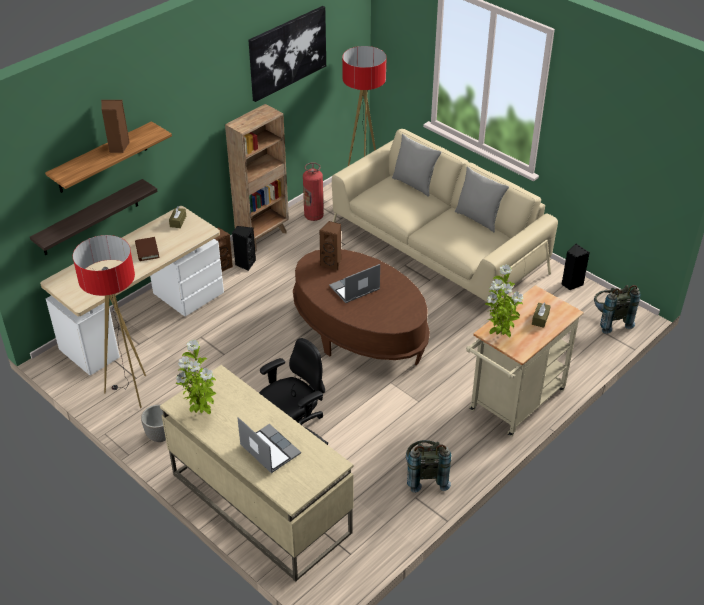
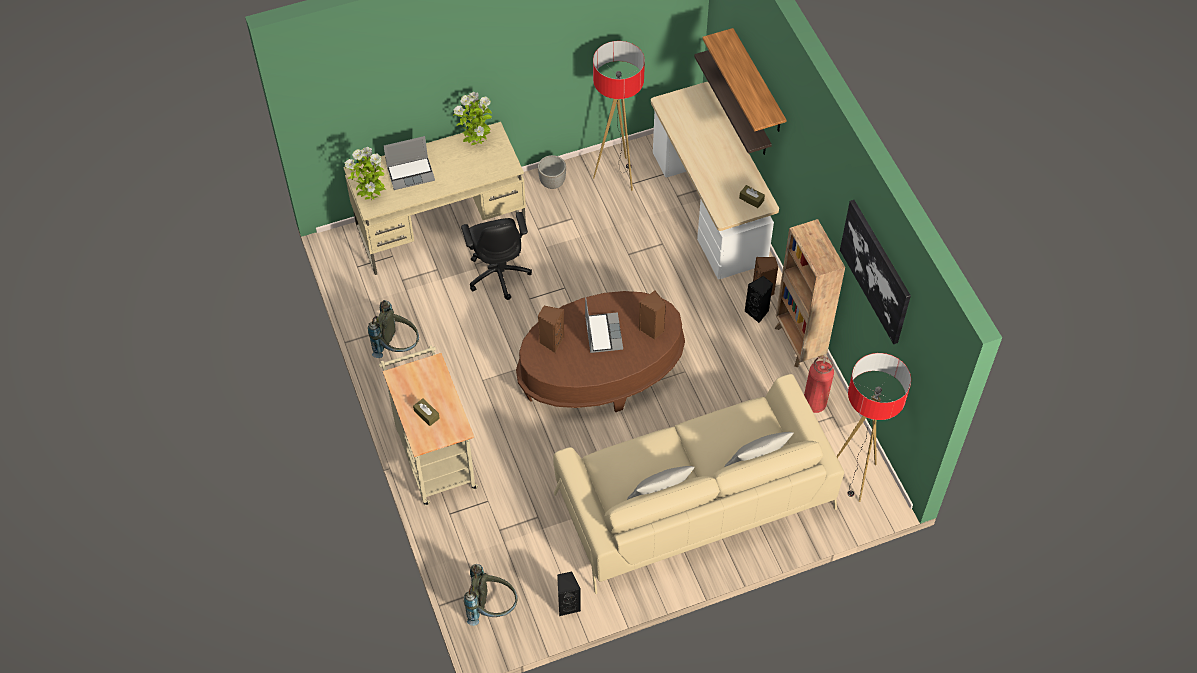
camera: 115 degrees right, 15 degrees up
(117, 147) = (749, 84): brown speaker -> brown speaker (551, 341)
(147, 250) = (715, 164): brown book -> none
(499, 335) = (426, 371): potted plant -> potted plant (372, 199)

